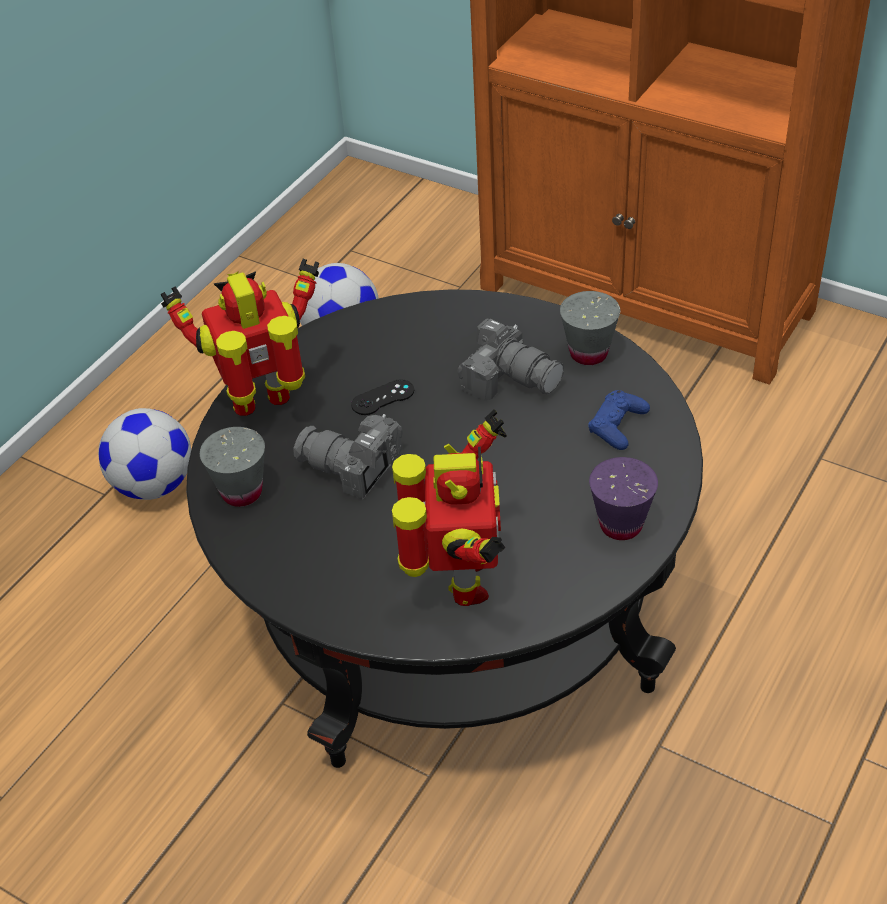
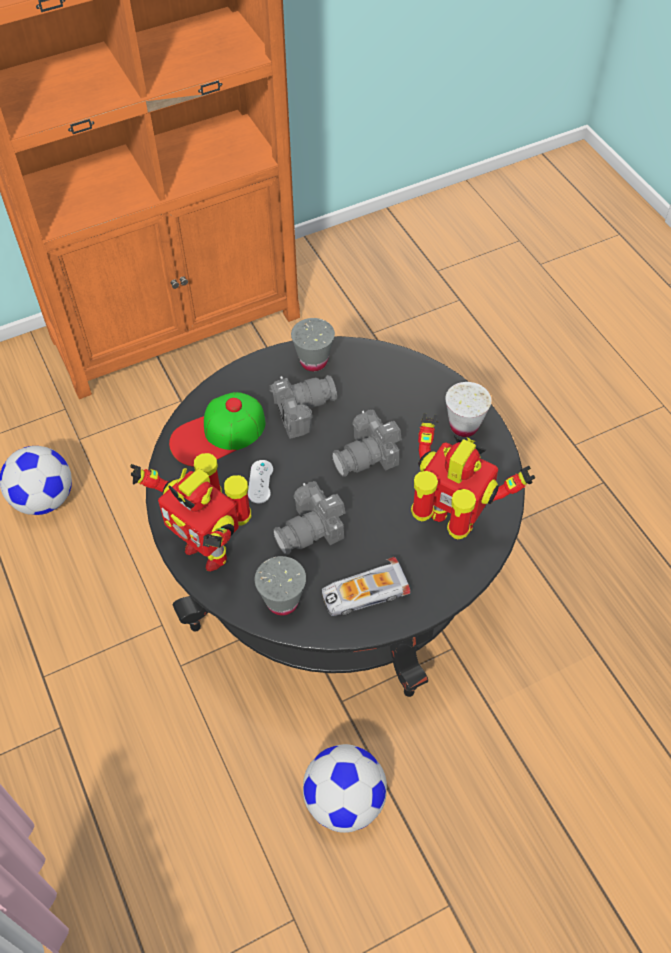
camera: 60 degrees left, 10 degrees up
(154, 485) = (82, 688): football -> football (345, 800)
(265, 404) = (208, 549): toy robot -> toy robot turned 60 degrees counterclockwise
(302, 552) = (364, 593): none -> toy car
(383, 398) = (260, 481): black game controller -> white game controller
(416, 336) = (218, 434): none -> cap
(496, 463) = (368, 455): none -> camera
(617, 425) = (385, 383): blue game controller -> none
(621, 525) = (464, 426): purple cup -> white cup

